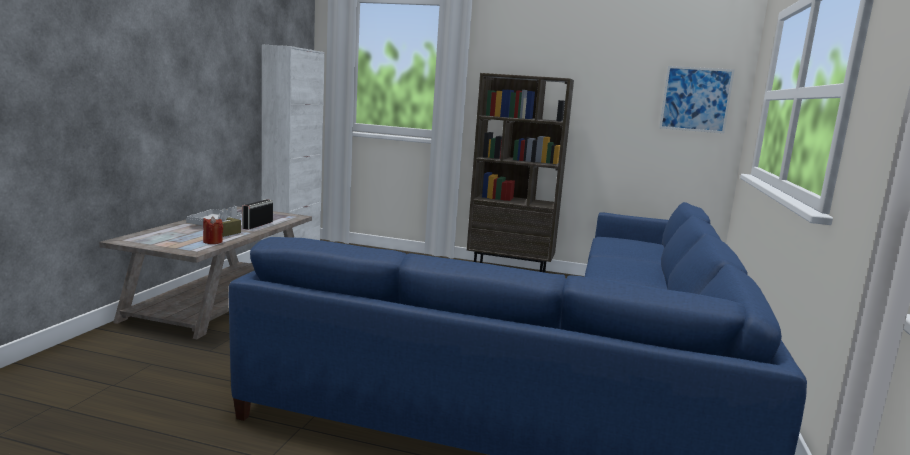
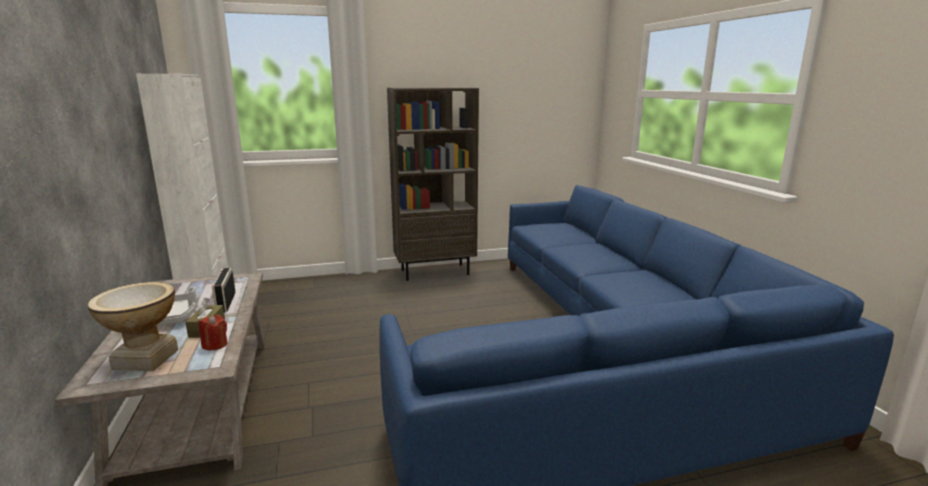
camera: 30 degrees left, 5 degrees up
(166, 238) = (145, 359): none -> vase
(695, 99) = (564, 97): picture -> none

